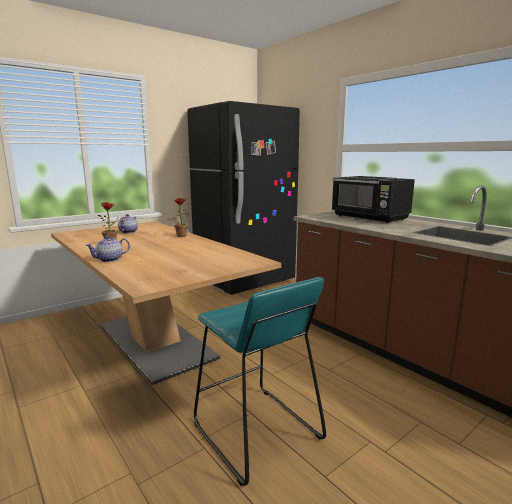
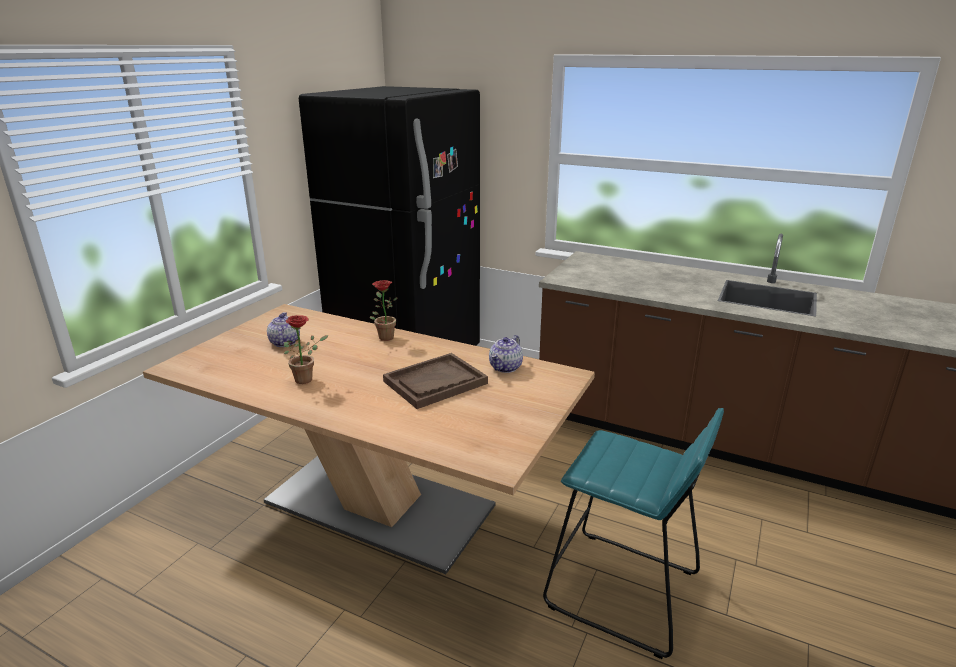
camera: 25 degrees left, 10 degrees up
(109, 259) = (363, 419): teapot -> teapot (506, 367)
(174, 253) = (435, 382): none -> brown tray
(370, 218) = (634, 271): black microwave -> none

